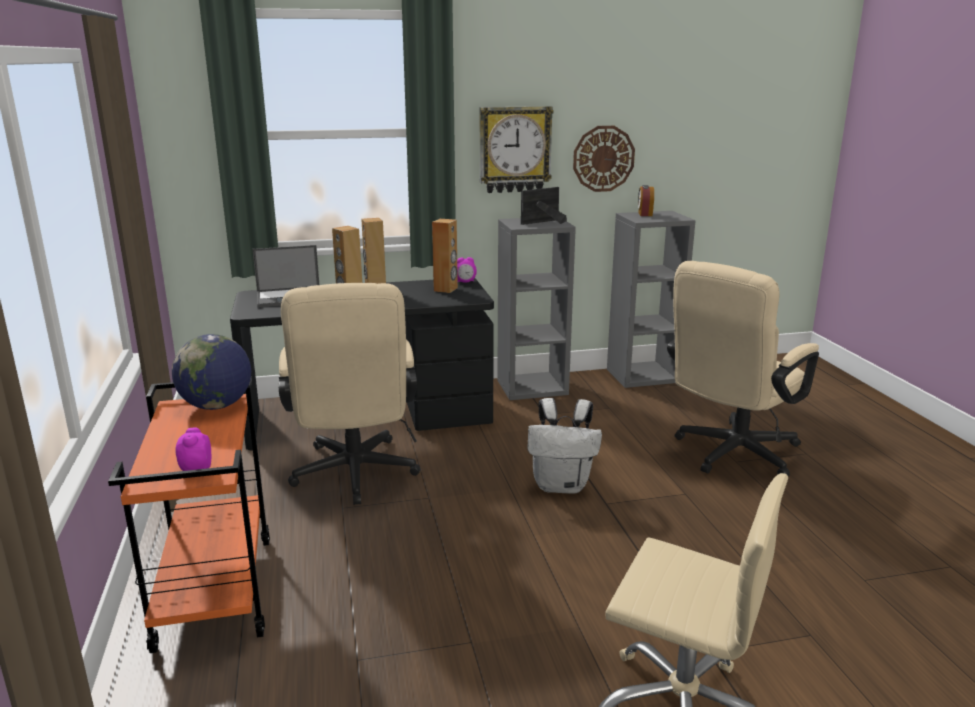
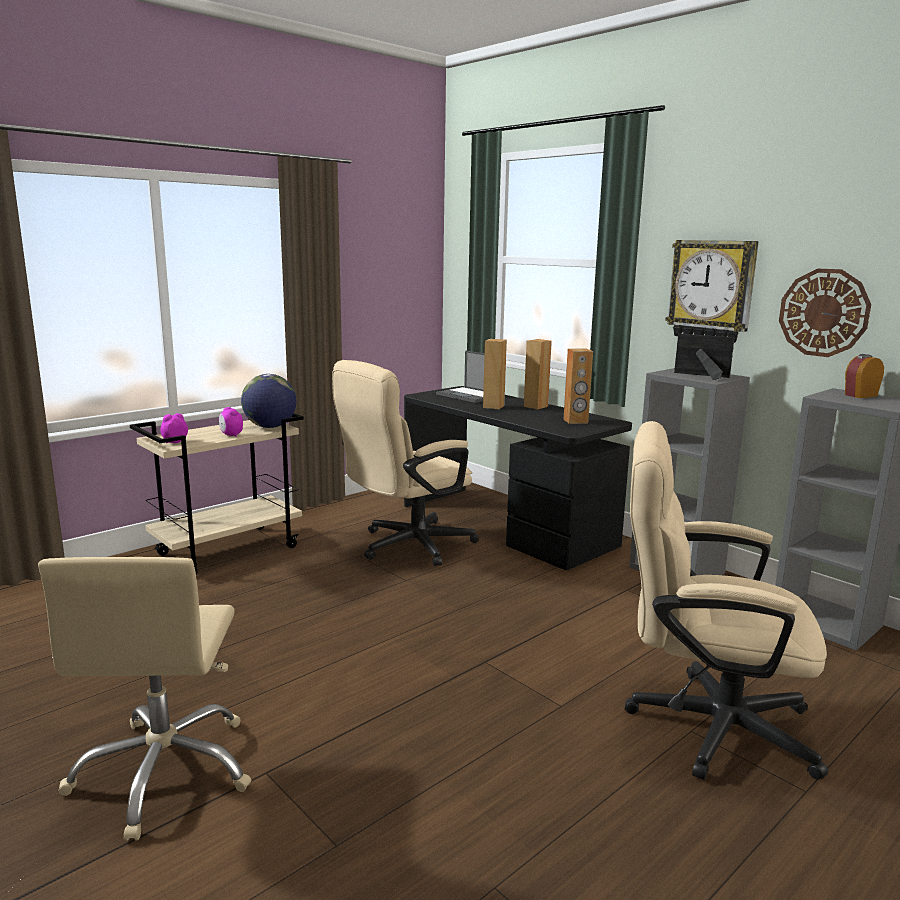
camera: 60 degrees right, 5 degrees down
(214, 591) = (229, 550): orange cart -> beige cart
(465, 282) = (611, 422): alarm clock -> alarm clock (231, 435)
(562, 485) = (493, 631): white backpack -> none

